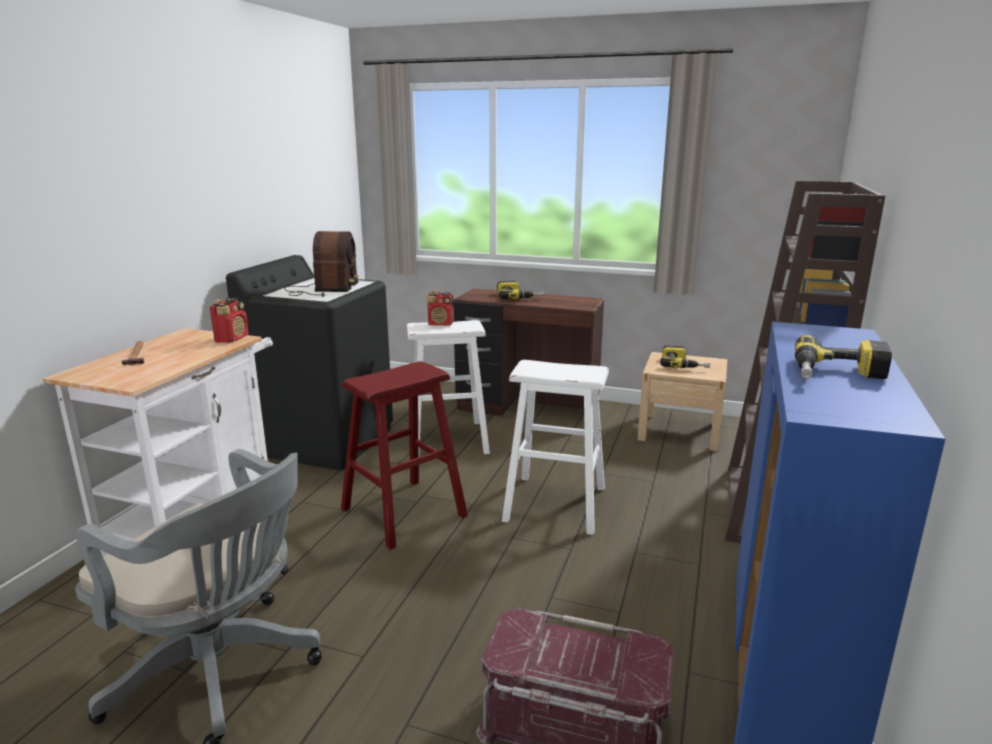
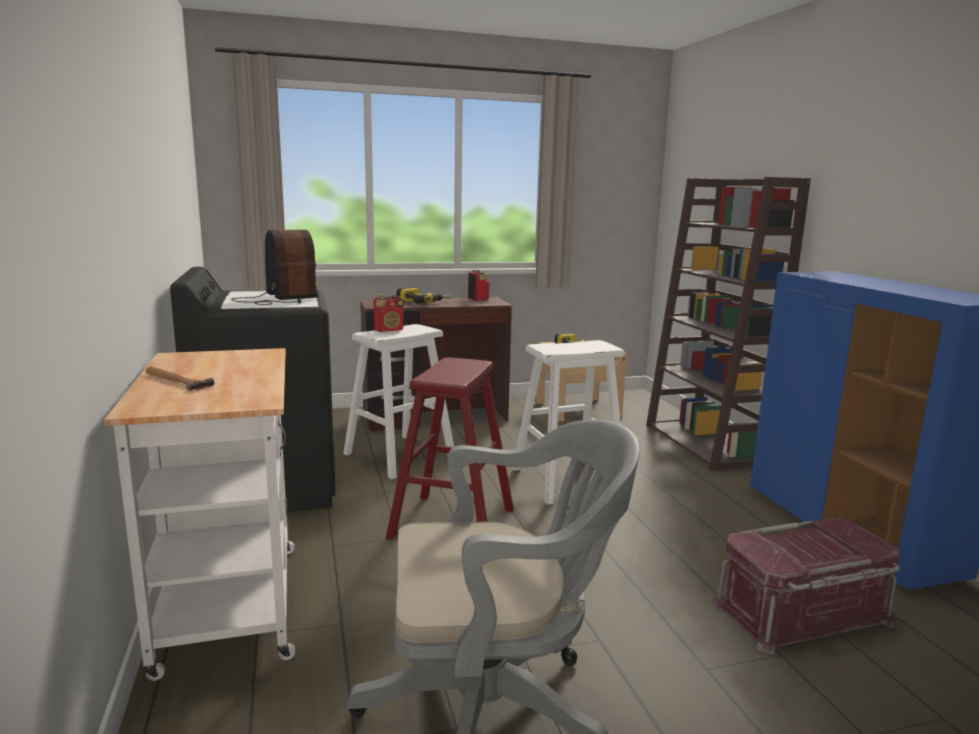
camera: 35 degrees left, 5 degrees down
(232, 339) = (257, 353): radio -> radio (478, 299)
(838, 374) = (904, 287): power drill -> none

